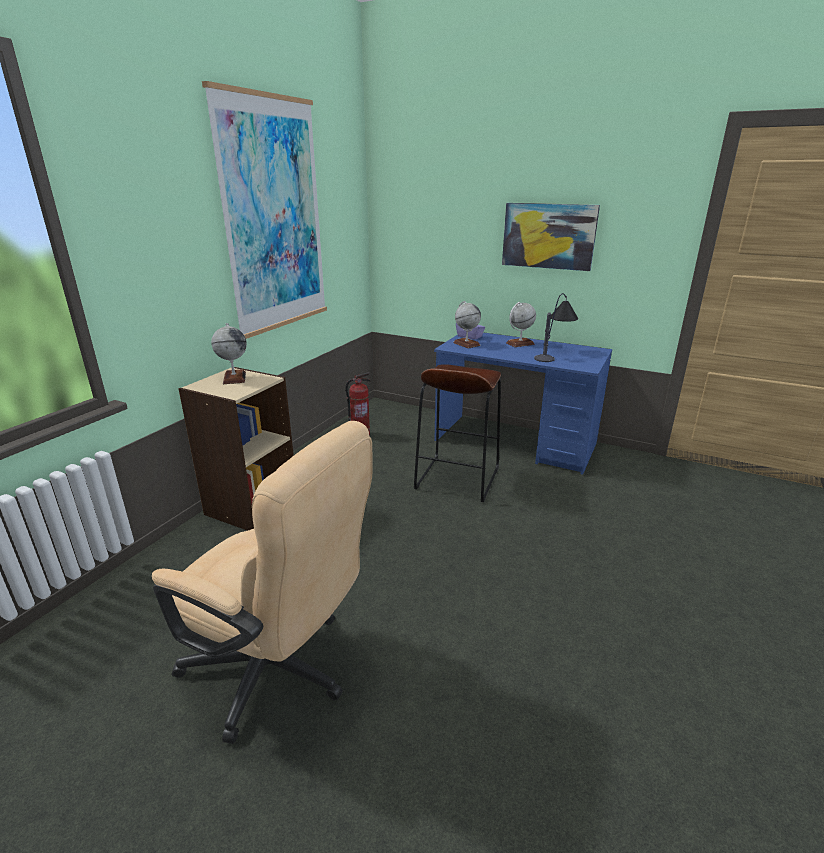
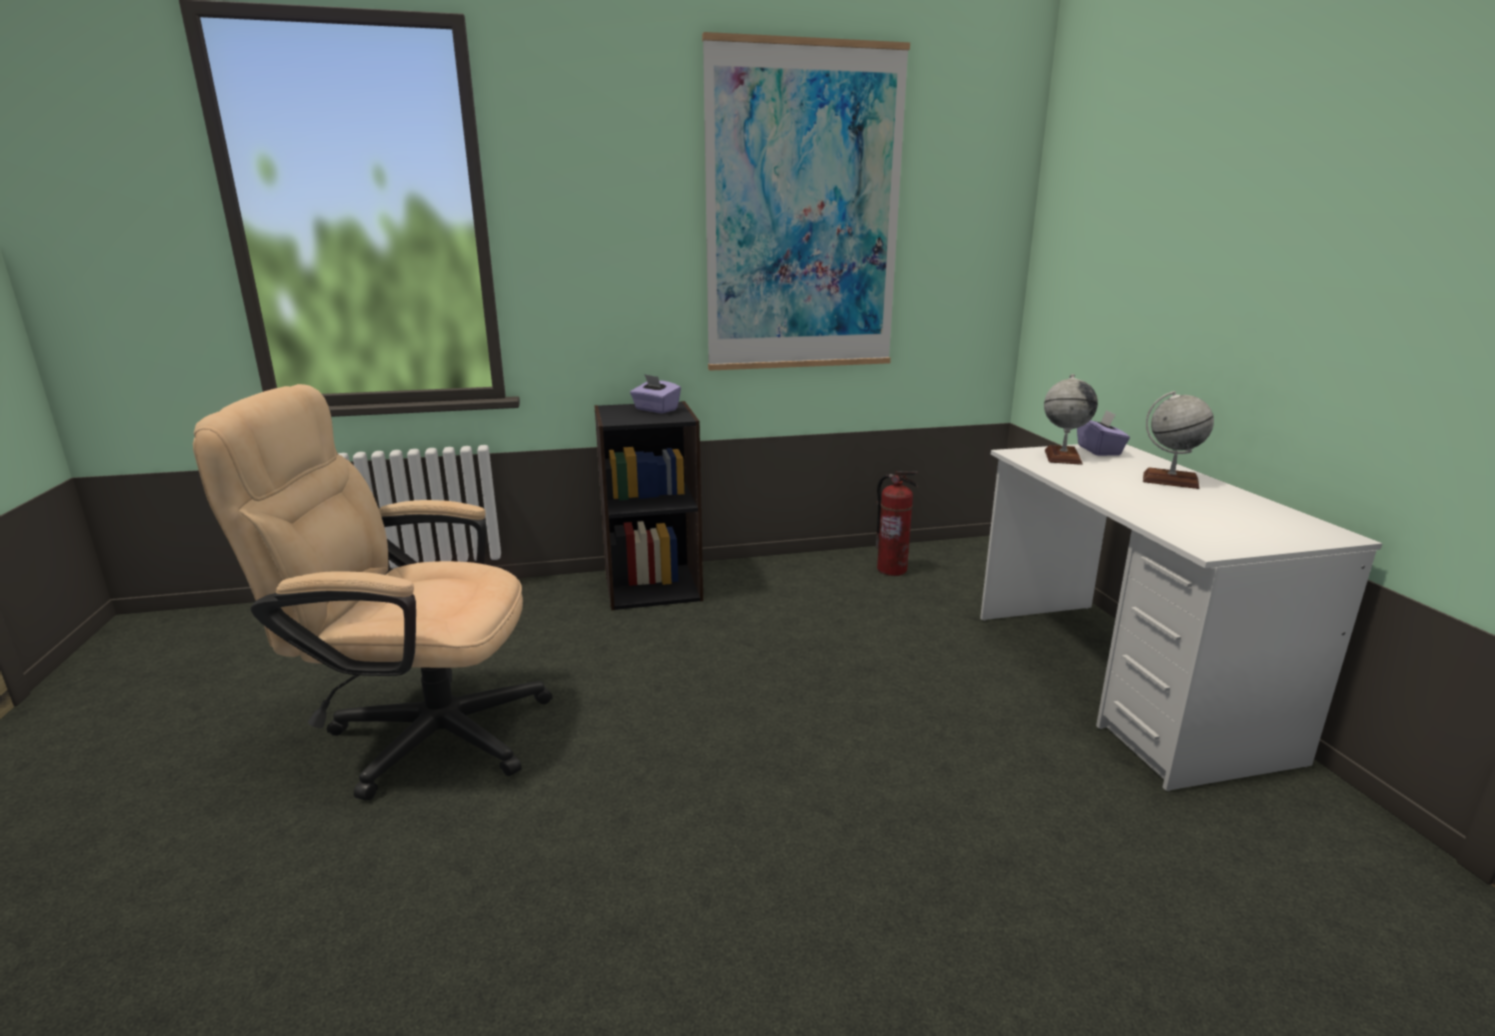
camera: 50 degrees right, 5 degrees down
(234, 378) = (655, 409): globe -> purple tissue box
(251, 506) = (652, 586): beige bookcase -> black bookcase
(280, 672) = (419, 733): beige office chair -> beige office chair turned 105 degrees clockwise
(457, 478) = (922, 677): brown stool -> none
(515, 443) = (1119, 682): blue desk -> white desk
(548, 236) = (1288, 259): picture -> none
(553, 354) = (1196, 510): table lamp -> none

